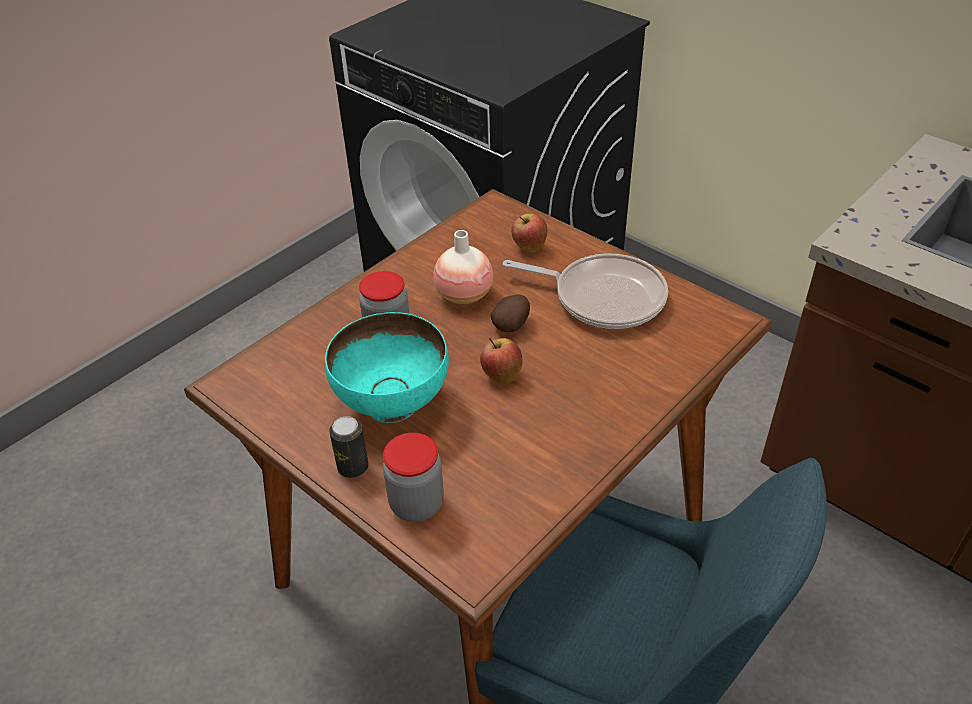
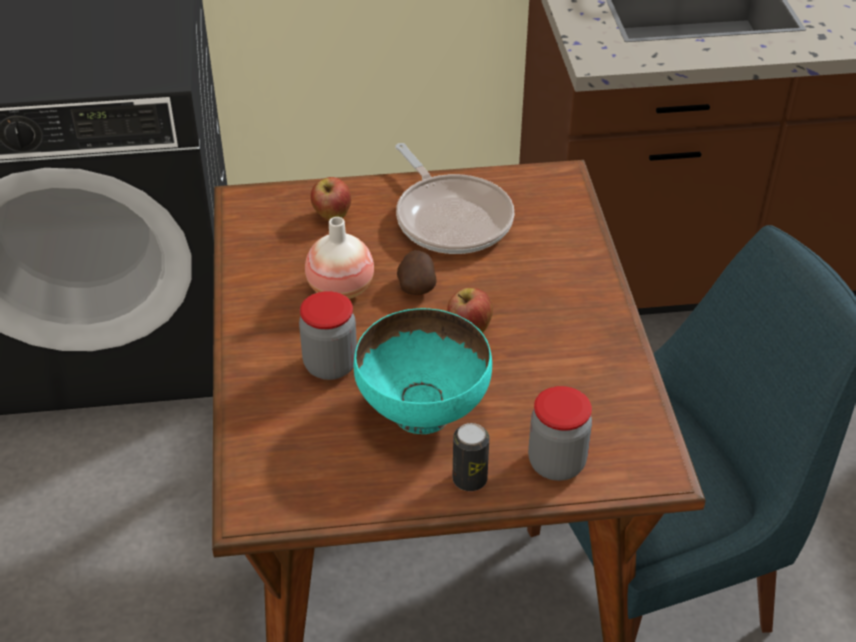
camera: 50 degrees left, 0 degrees up
(603, 297) = (451, 218): frying pan -> frying pan turned 90 degrees clockwise

